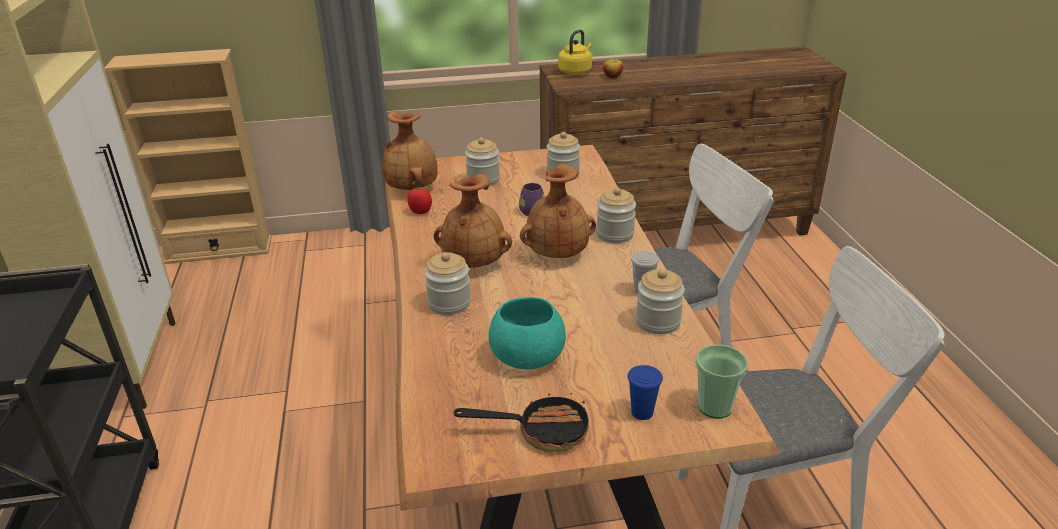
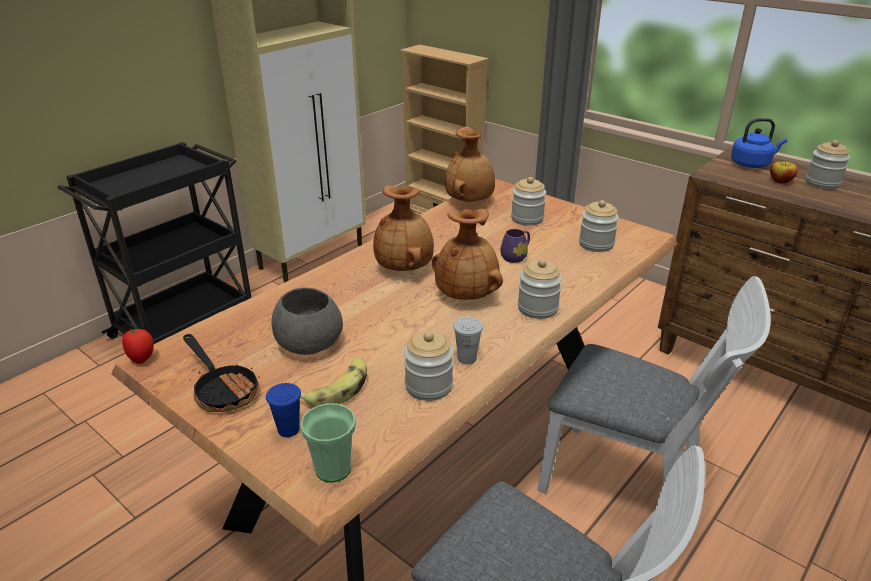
camera: 50 degrees right, 0 degrees up
(420, 212) = (443, 218): tomato -> tomato (142, 359)
(449, 303) = (339, 282): jar -> jar (822, 183)
(526, 356) = (308, 342): turquoise bowl -> grey bowl
(576, 71) = (752, 164): yellow kettle -> blue kettle
(612, 366) = (337, 388): none -> banana

